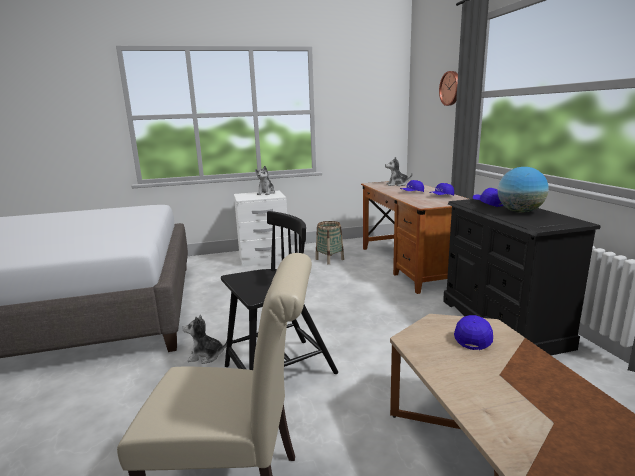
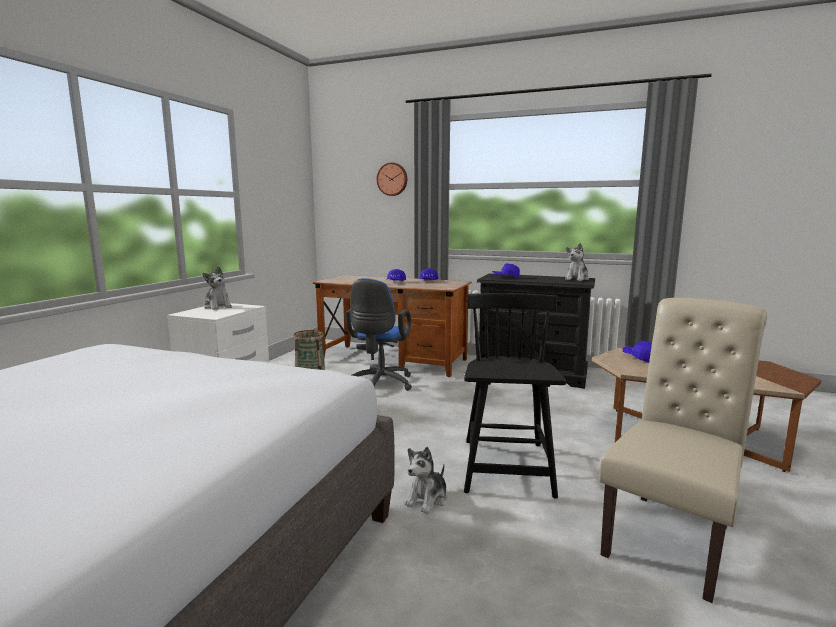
camera: 55 degrees left, 5 degrees down
(355, 279) = (379, 385): none -> blue office chair
(397, 184) = (354, 279): plush toy -> plush toy (577, 279)
(519, 212) = (541, 278): globe -> none

